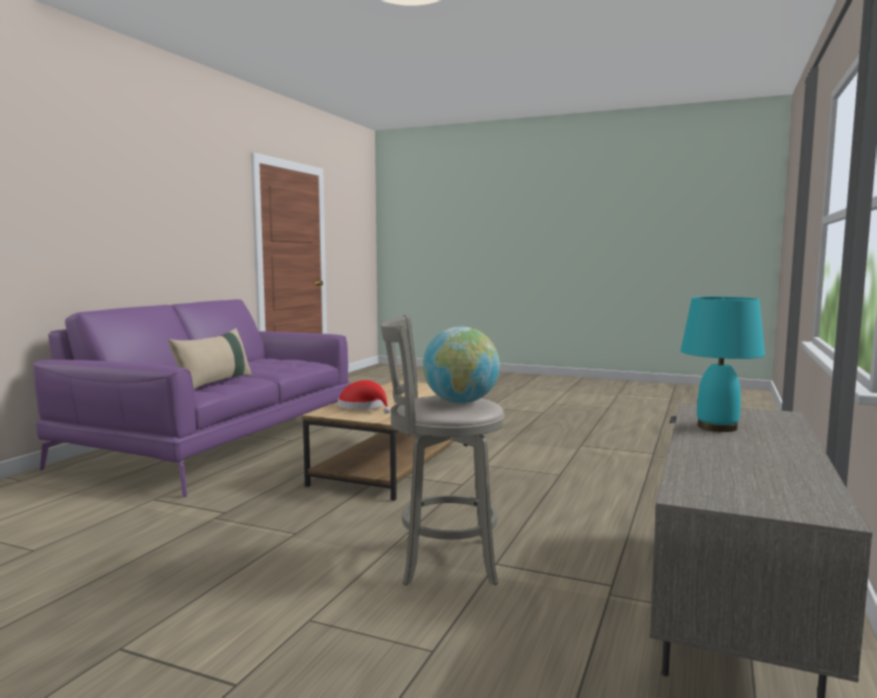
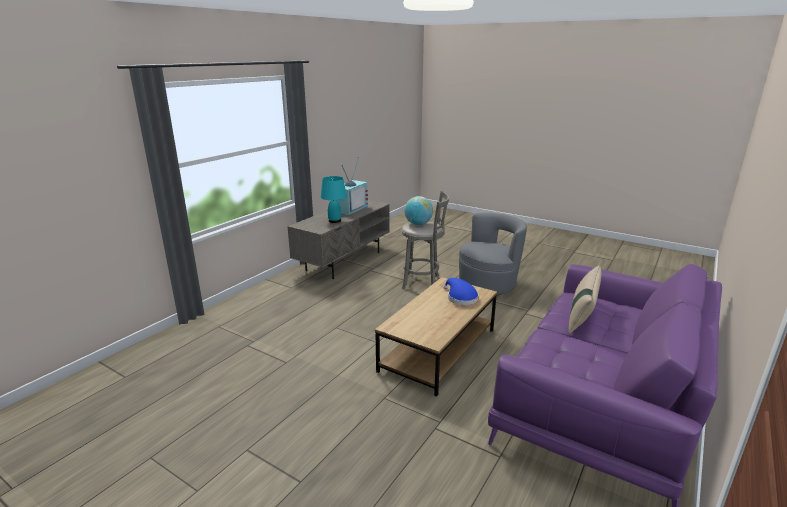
camera: 170 degrees left, 15 degrees up
(266, 569) = (488, 284): none -> grey armchair
(363, 407) = (460, 298): red hat -> blue hat
(763, 466) = (350, 208): none -> television

